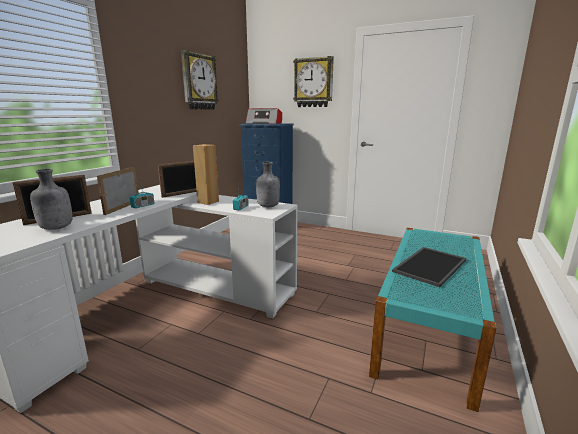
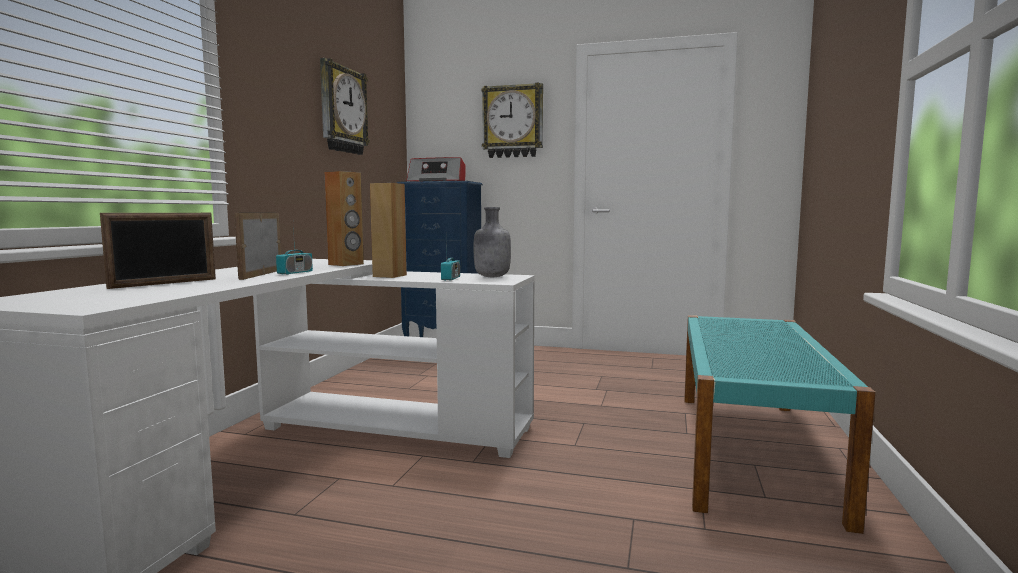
camera: 10 degrees left, 10 degrees down
(56, 228) = (175, 289): grey bottle -> none
(183, 193) = (346, 264): picture frame -> brown speaker
(429, 265) = (747, 345): tray -> none

